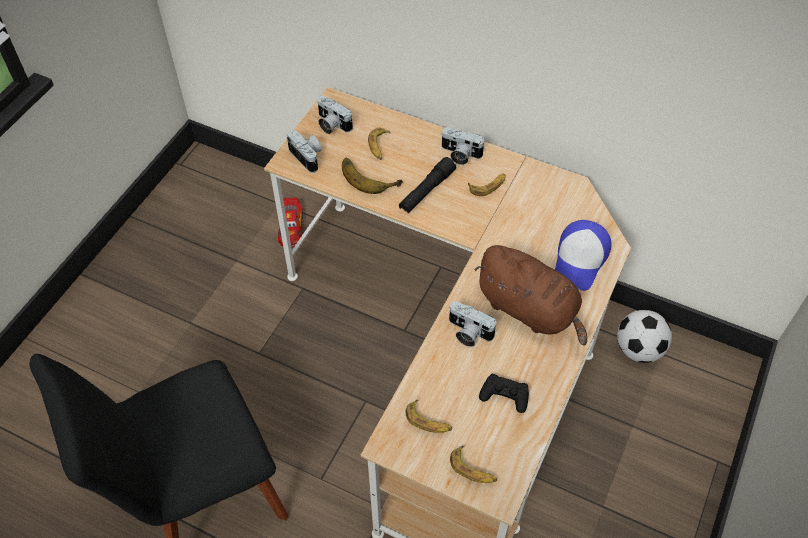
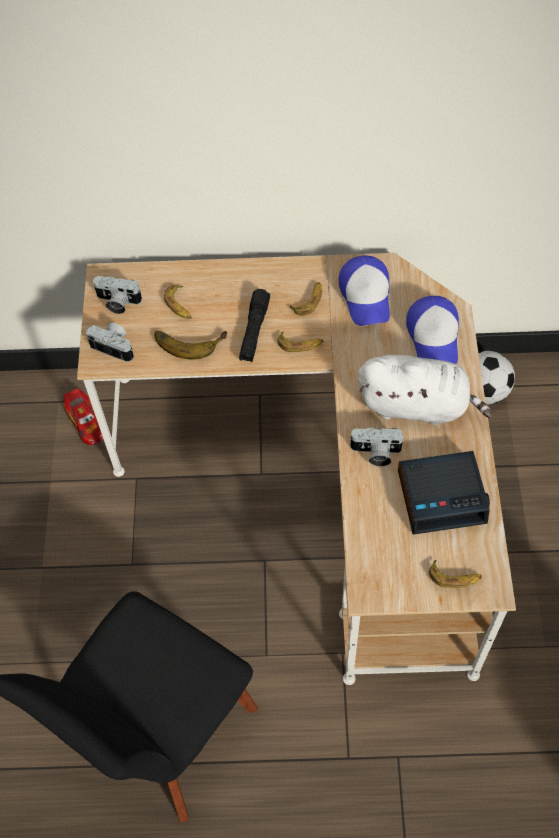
camera: 25 degrees left, 5 degrees up
(428, 421) = (390, 553): banana -> banana (300, 344)
(460, 154) = (263, 280): camera -> none
(504, 395) = (442, 496): black game controller -> alarm clock
(530, 310) = (417, 405): brown plush toy -> white plush toy
(540, 202) = (366, 296): none -> cap

